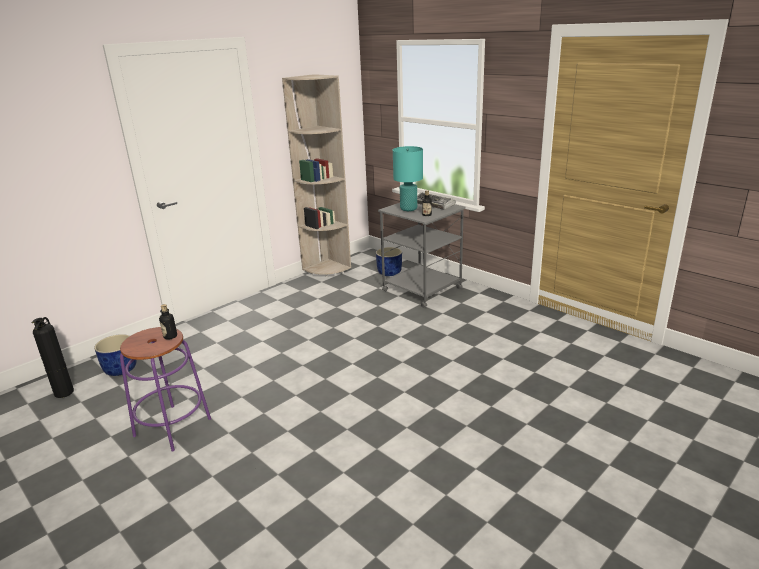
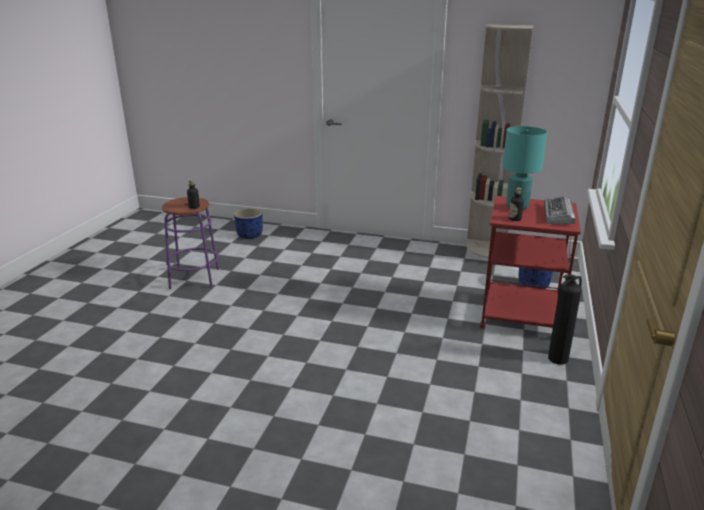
camera: 60 degrees right, 0 degrees up
(64, 392) = (212, 230): fire extinguisher -> fire extinguisher (558, 358)
(423, 290) = (520, 316): grey cart -> red cart

